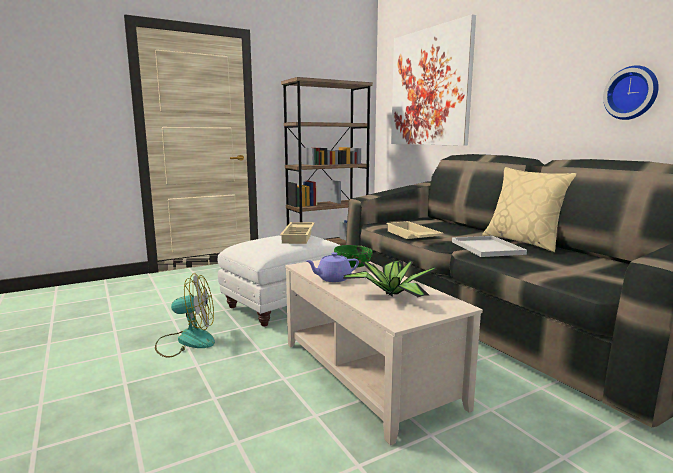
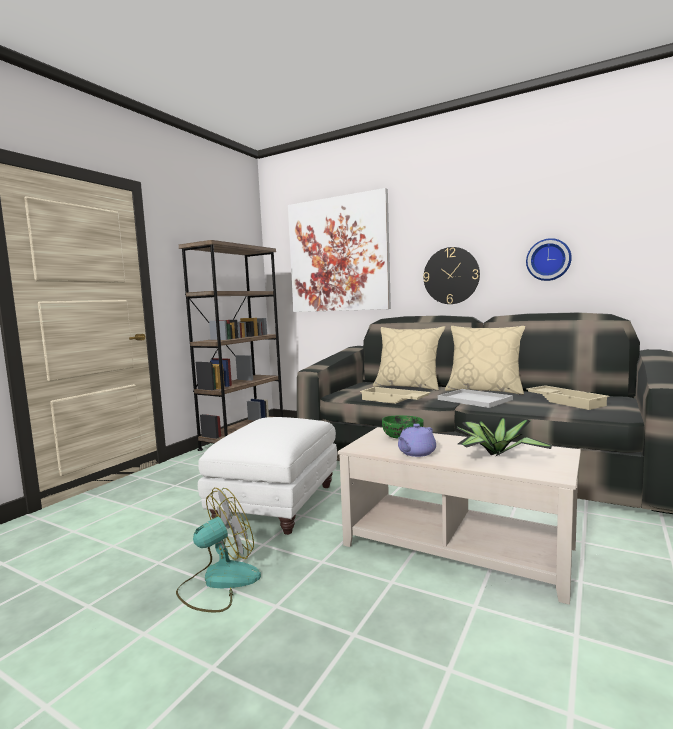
camera: 30 degrees left, 5 degrees down
(299, 236) = (283, 420): beige tray -> beige tray (566, 401)
(458, 227) = (408, 386): none -> beige pillow
(525, 111) = (451, 275): none -> wall clock

